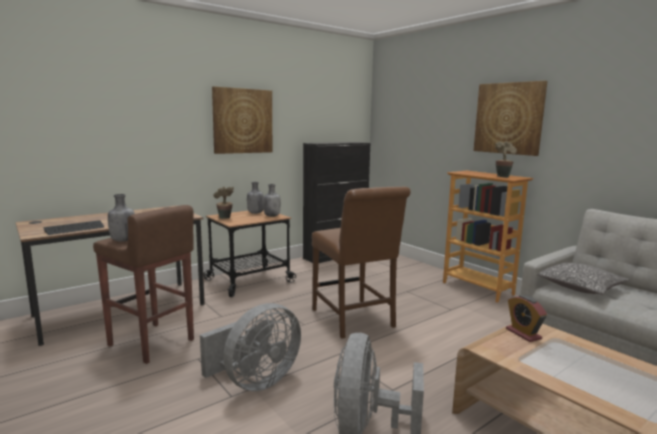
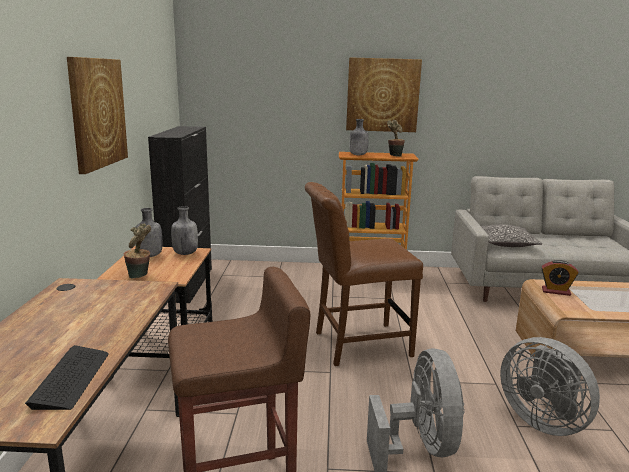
camera: 50 degrees left, 5 degrees up
(123, 240) = (217, 356): grey bottle -> grey bottle (358, 155)
(354, 320) = (356, 344): brown chair -> brown chair turned 150 degrees clockwise

